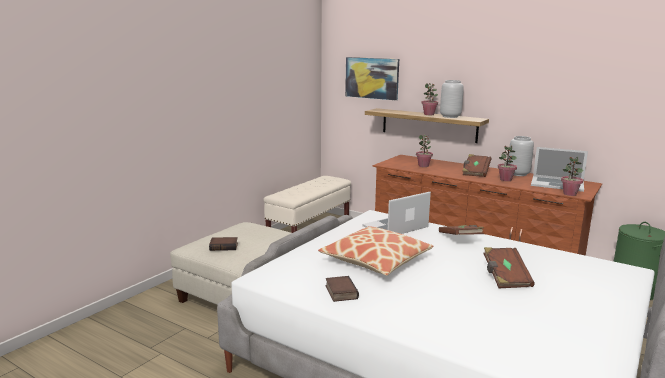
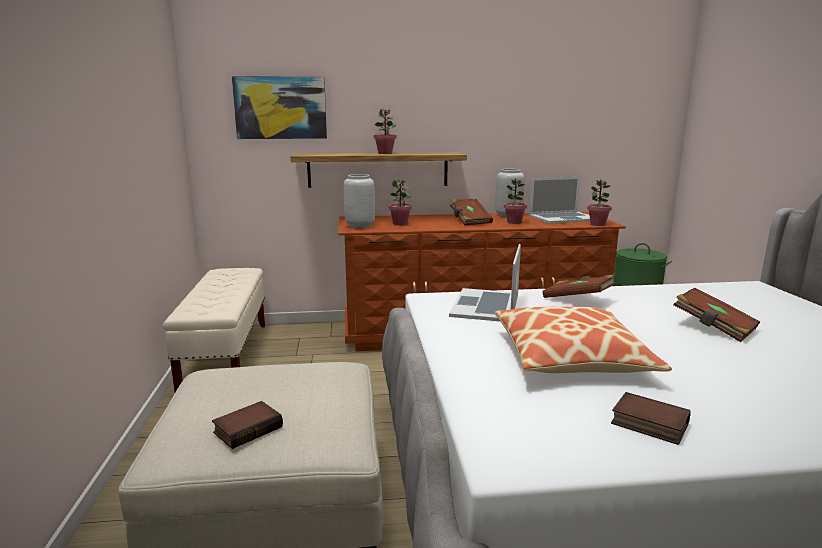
camera: 40 degrees left, 0 degrees up
(450, 116) = (416, 153): grey vase -> grey vase (360, 226)

